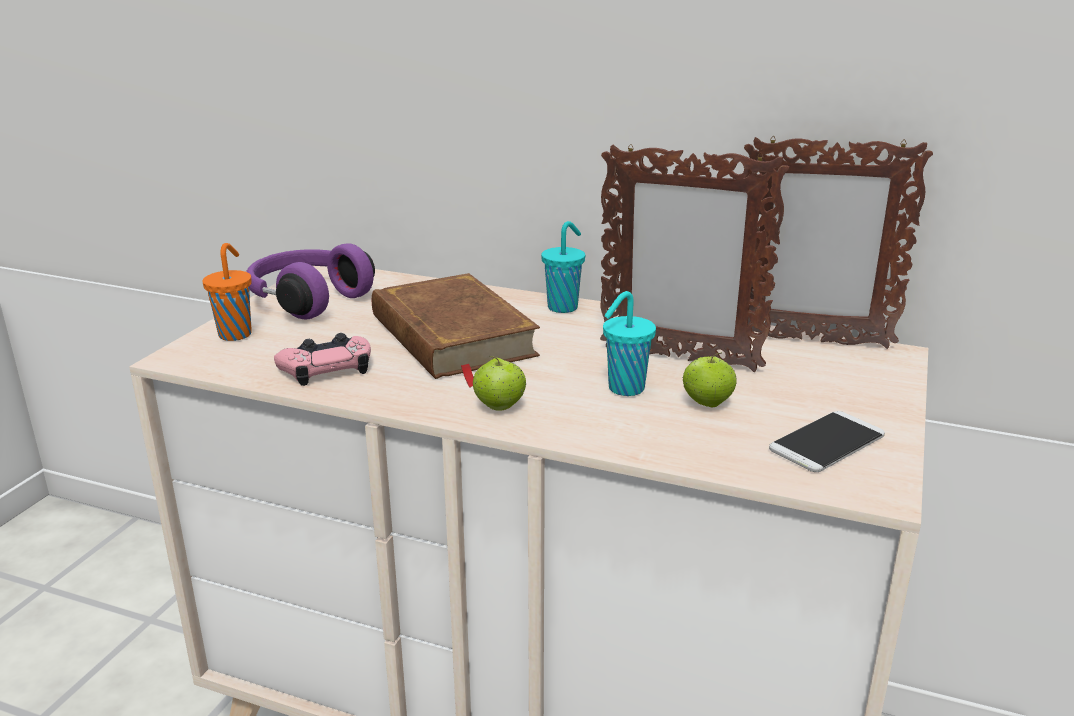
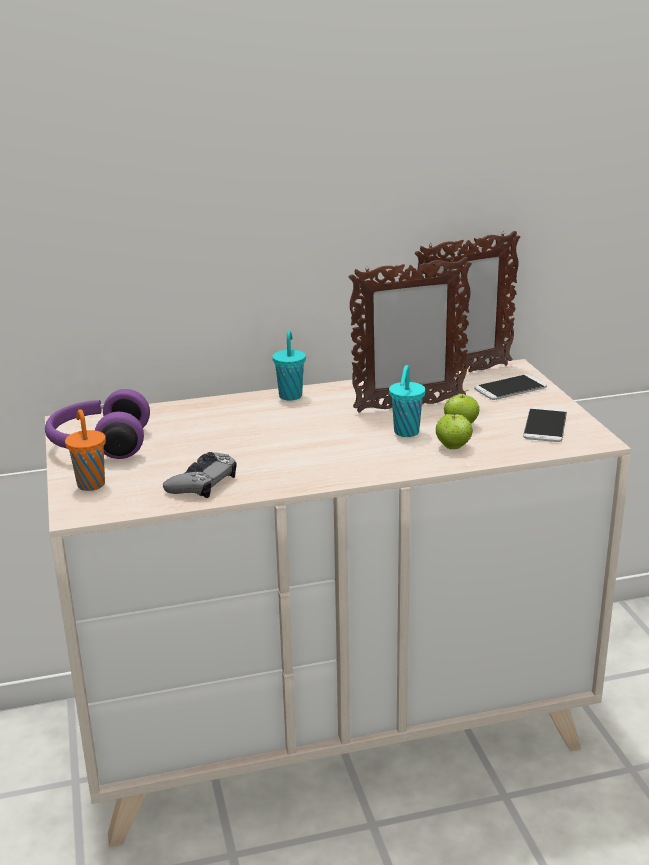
camera: 35 degrees left, 0 degrees up
(326, 368) = (202, 482): pink game controller -> grey game controller
(451, 337) = (250, 436): brown book -> none
(500, 407) = (353, 466): apple -> apple (453, 447)
(848, 378) = (510, 388): none -> phone

